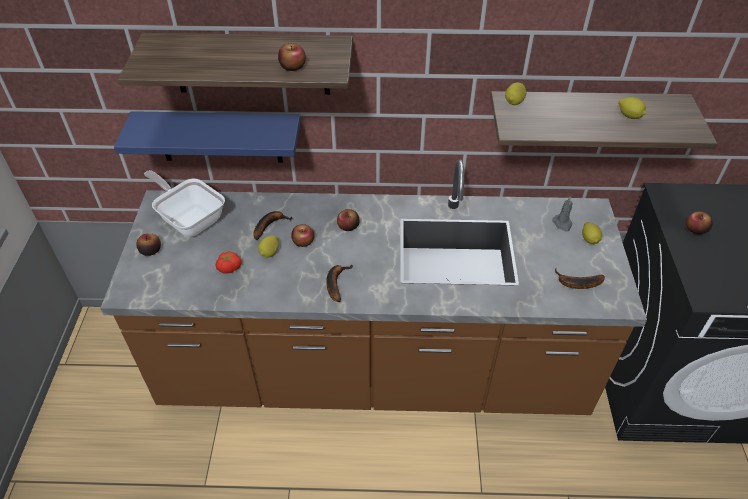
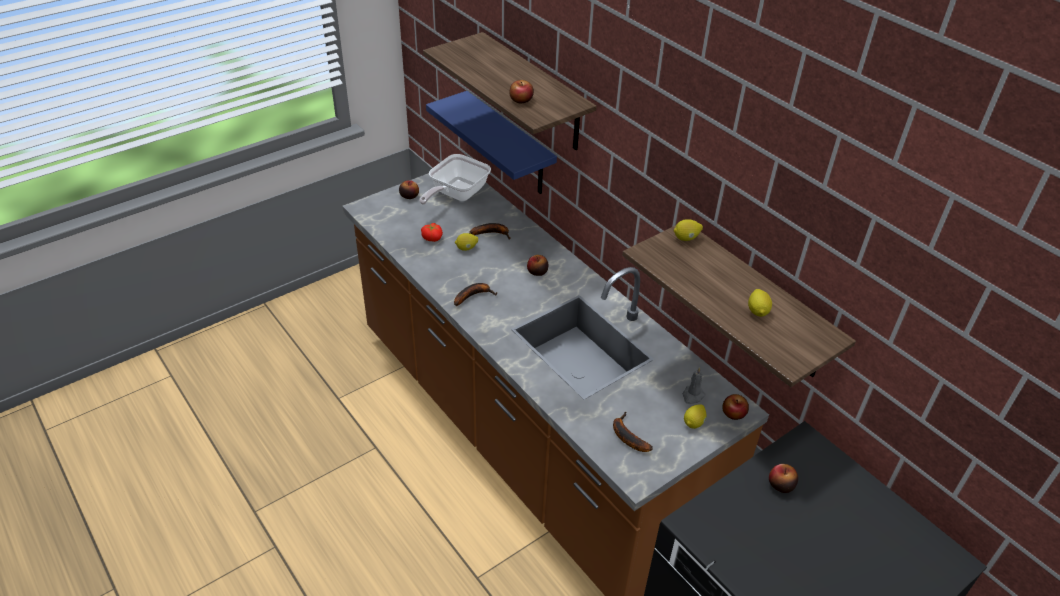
camera: 50 degrees right, 5 degrees down
(190, 219) = (456, 195): frying pan -> frying pan turned 150 degrees counterclockwise
(303, 241) = (495, 258): apple -> apple (733, 413)

